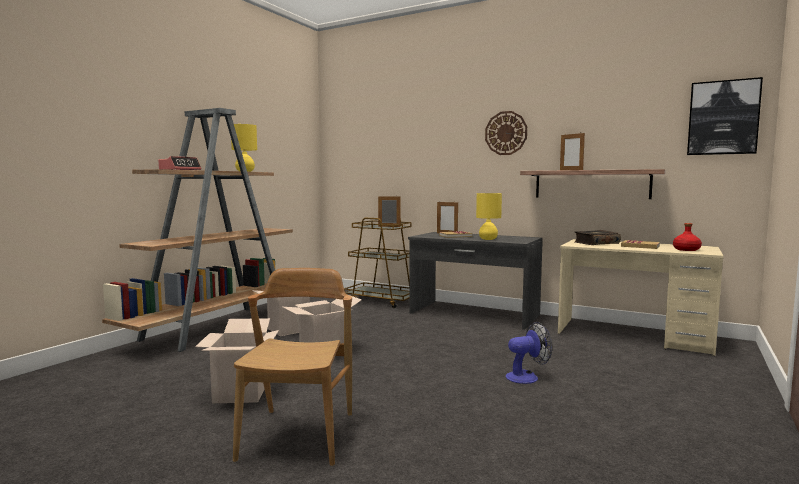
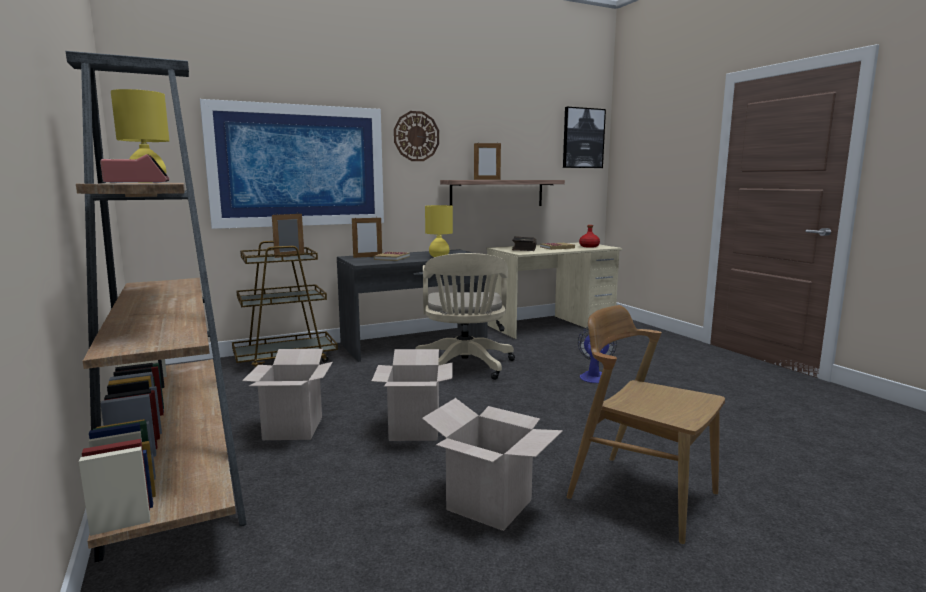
camera: 55 degrees left, 5 degrees up
(414, 162) = (298, 166): none -> picture
(456, 336) = (465, 367): none -> beige office chair

